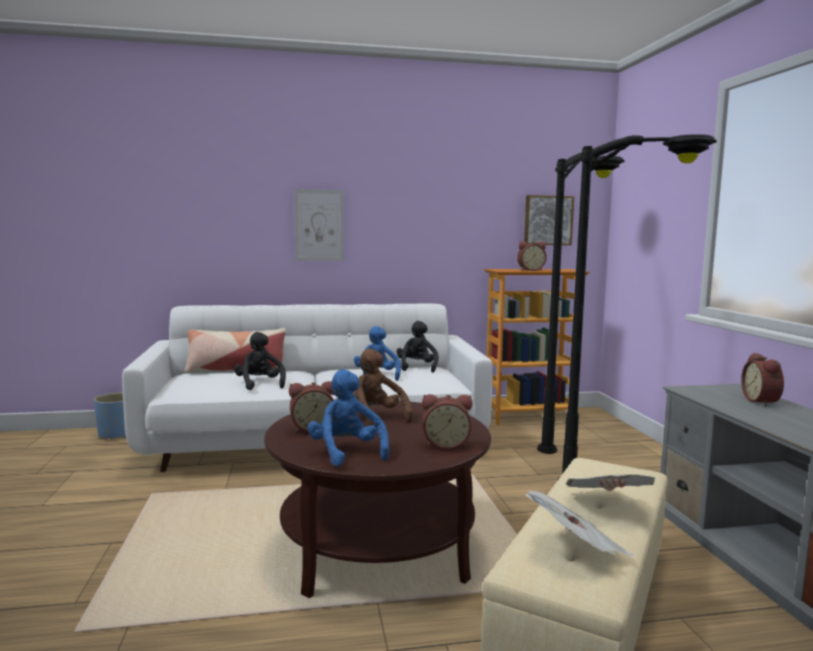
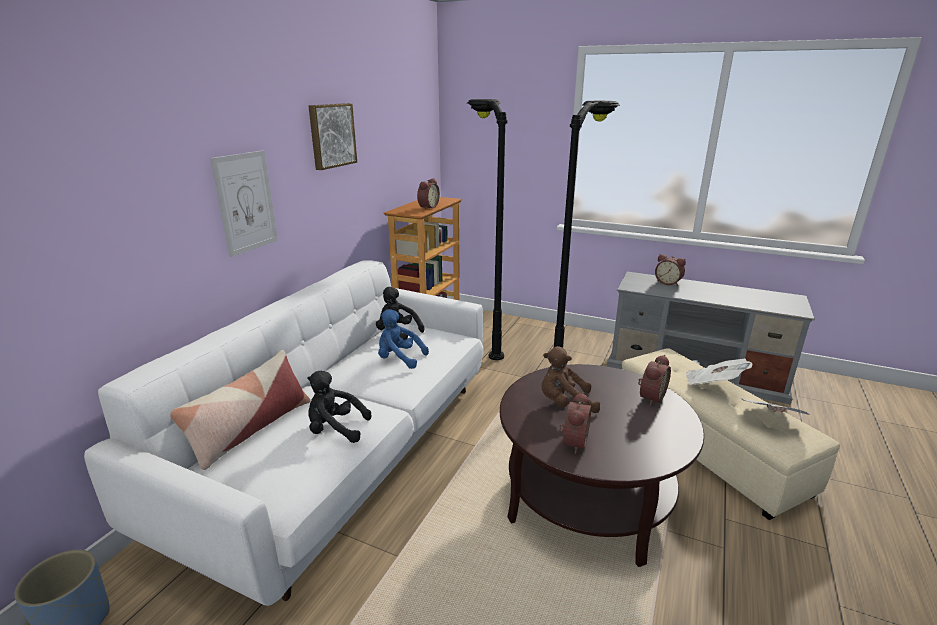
camera: 55 degrees left, 15 degrees up
(346, 452) = (645, 443): blue plush toy -> none
(547, 220) = (411, 153): picture -> picture (331, 135)

